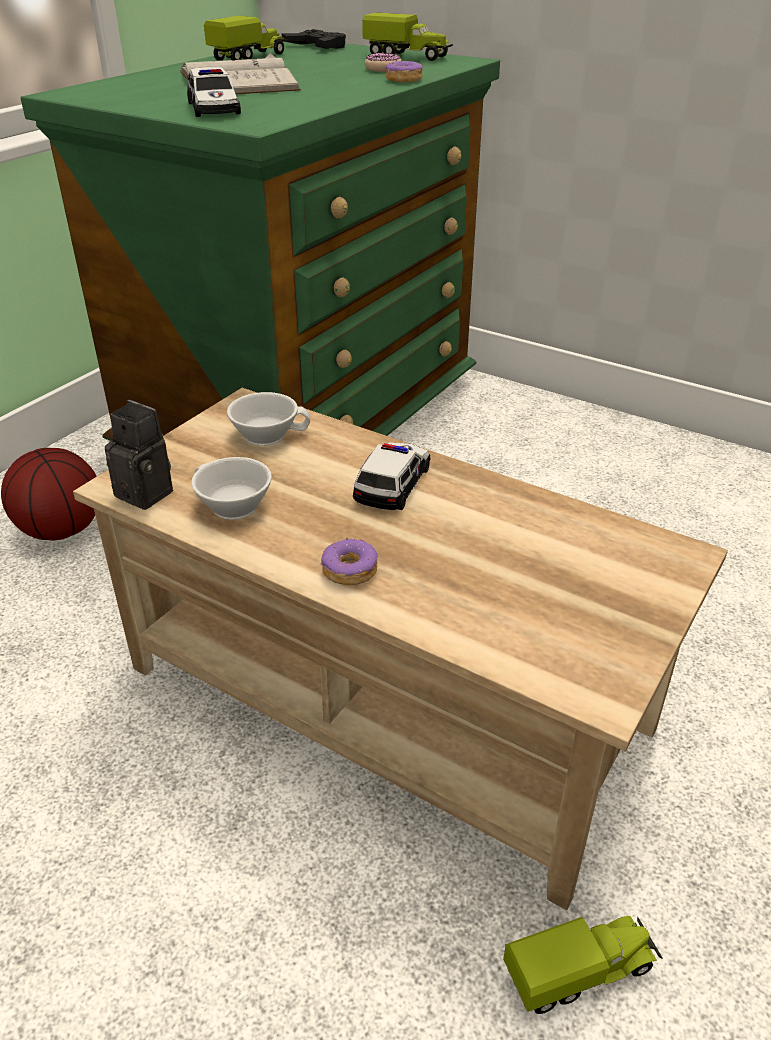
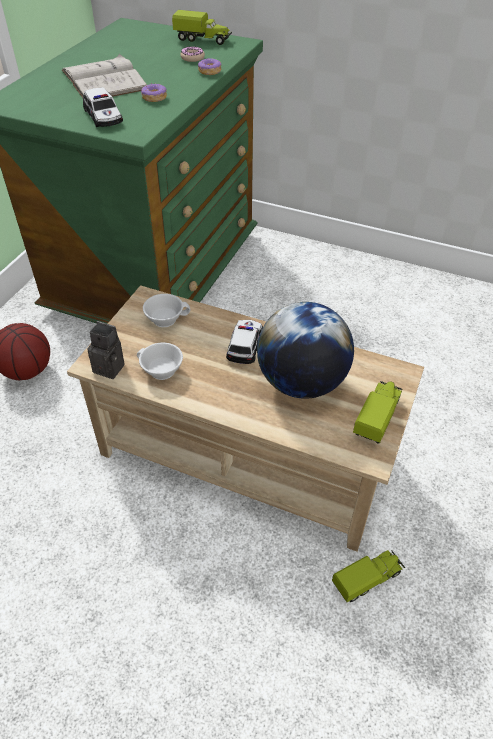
camera: 10 degrees left, 10 degrees up
(249, 57) = (99, 47): toy truck -> toy truck (377, 418)
(316, 47) = (139, 30): black game controller -> none
(349, 570) = (235, 404): donut -> donut (154, 98)
(483, 550) = (302, 382): none -> globe

